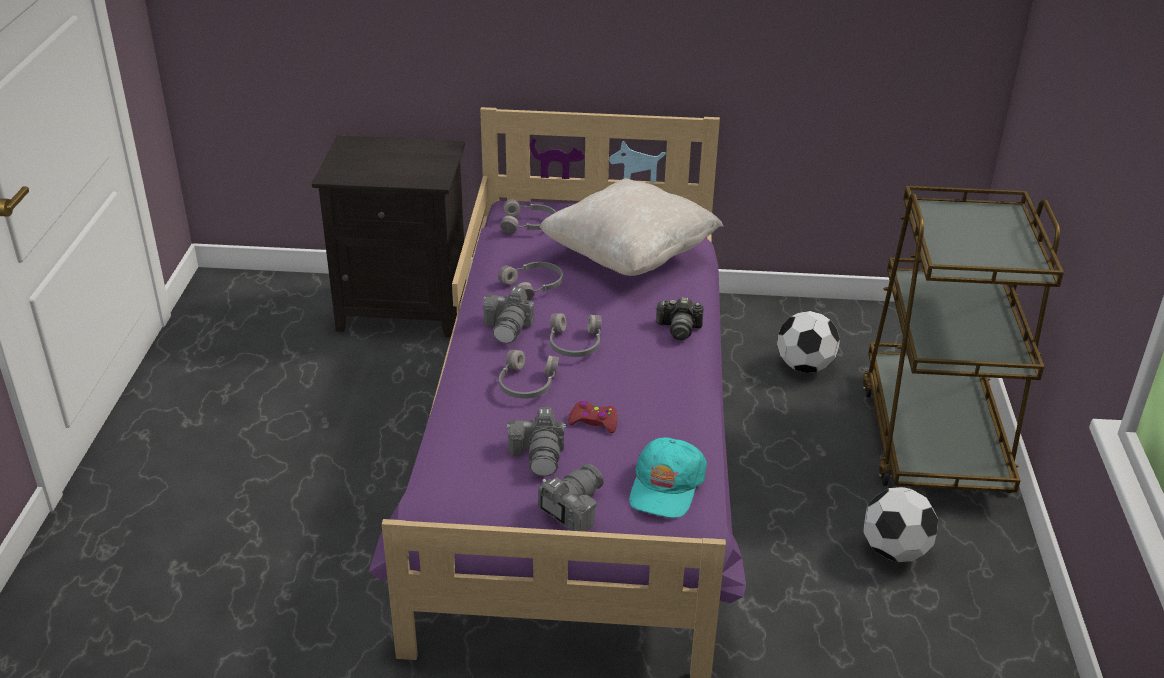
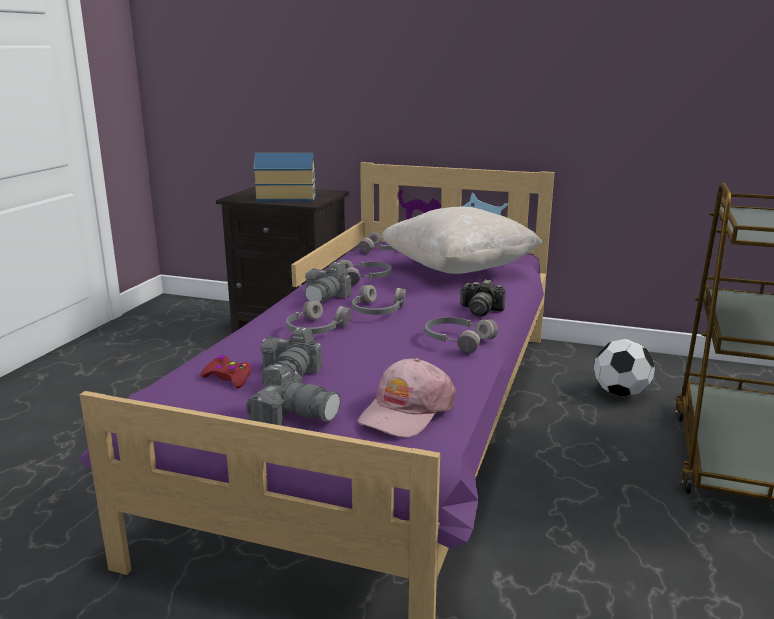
camera: 15 degrees right, 15 degrees down
(397, 168) = (286, 197): none -> toy house
(571, 508) = (293, 416): camera -> camera turned 60 degrees clockwise
(594, 422) = (361, 358): red game controller -> red game controller (228, 378)
(666, 486) = (406, 411): turquoise cap -> pink cap
(673, 381) = (457, 340): none -> grey headphones
(894, 550) = (690, 555): football -> none

